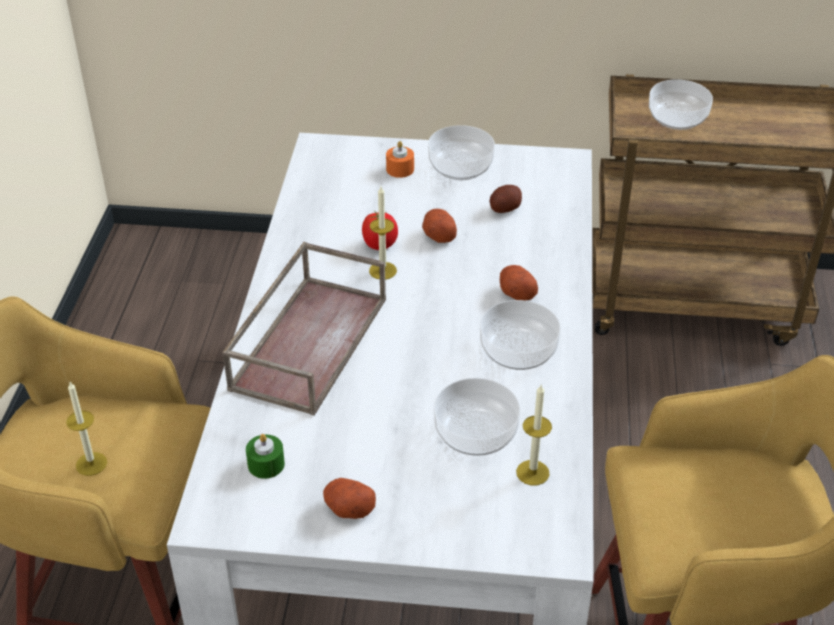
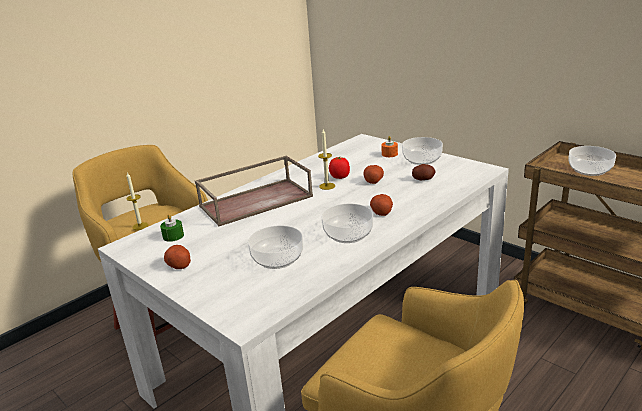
camera: 40 degrees right, 15 degrees down
(532, 472) = (281, 285): candle -> none

